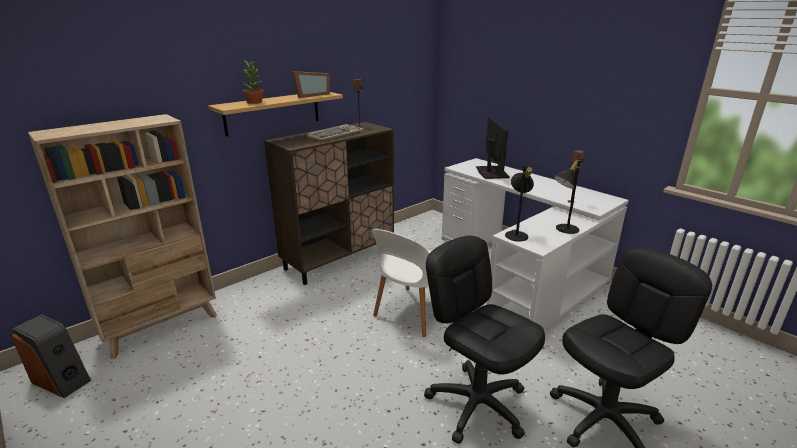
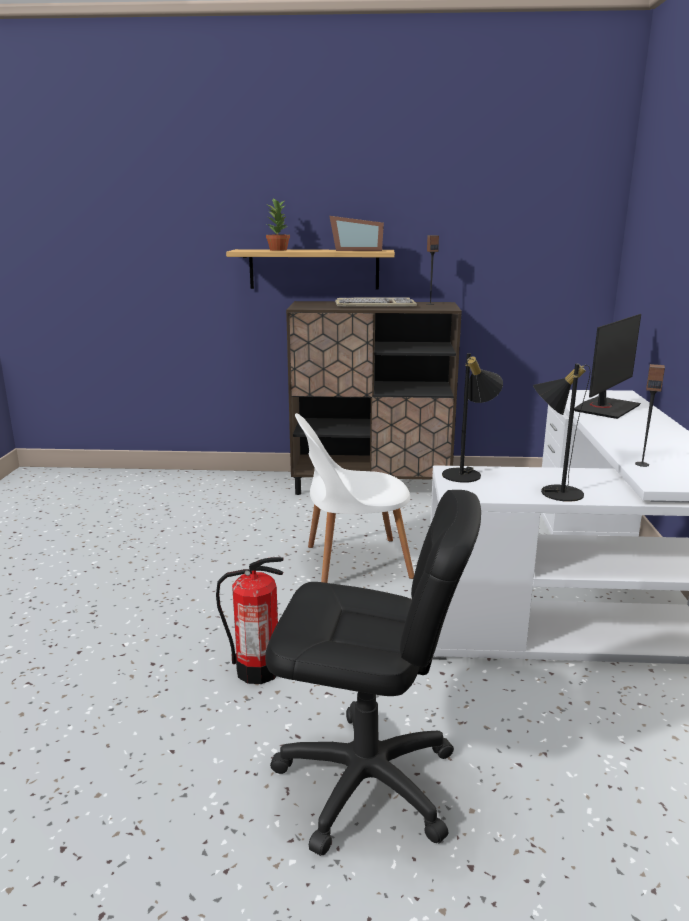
camera: 45 degrees right, 5 degrees down
(62, 380) = (38, 486): speaker -> none
(162, 326) = (141, 479): beige bookcase -> none
(477, 404) = (257, 670): black office chair -> fire extinguisher

